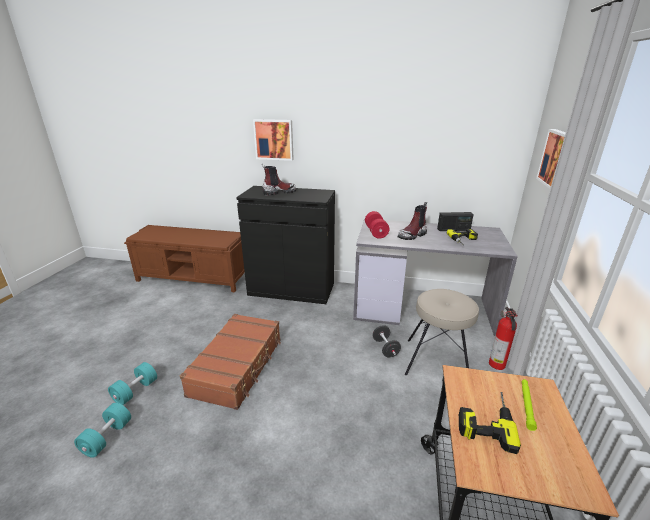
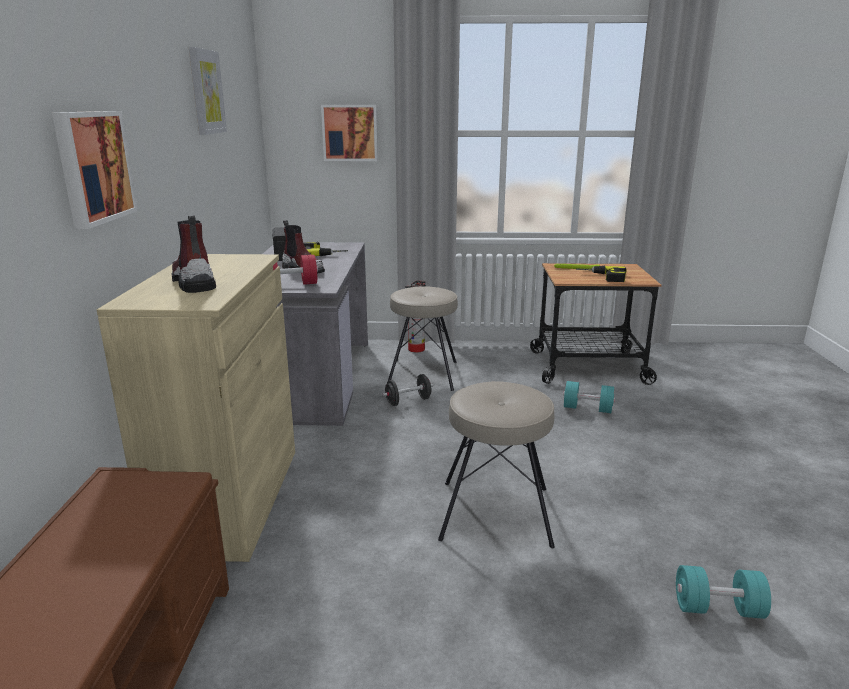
camera: 100 degrees left, 5 degrees down
(136, 391) = (619, 622): turquoise dumbbell -> turquoise dumbbell (587, 408)
(238, 366) = (495, 514): brown suitcase -> beige stool
(291, 289) = (230, 499): black cabinet -> beige cabinet
(407, 112) = (206, 92): none -> picture

